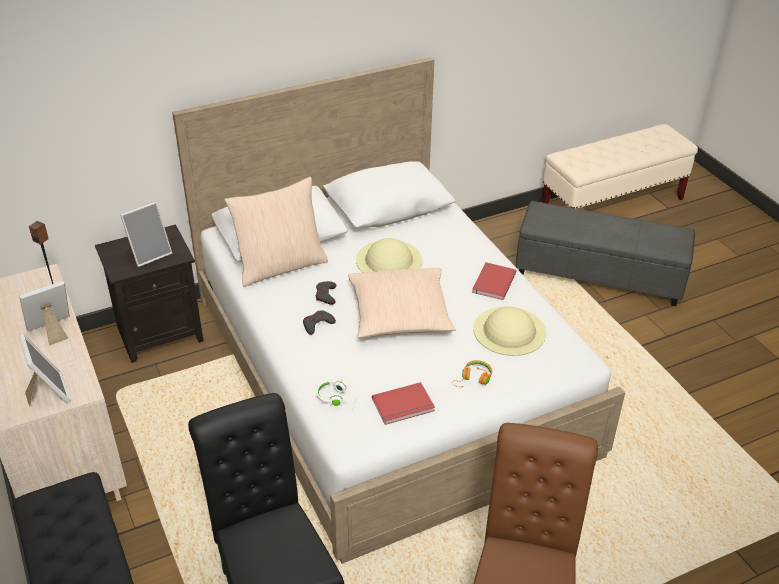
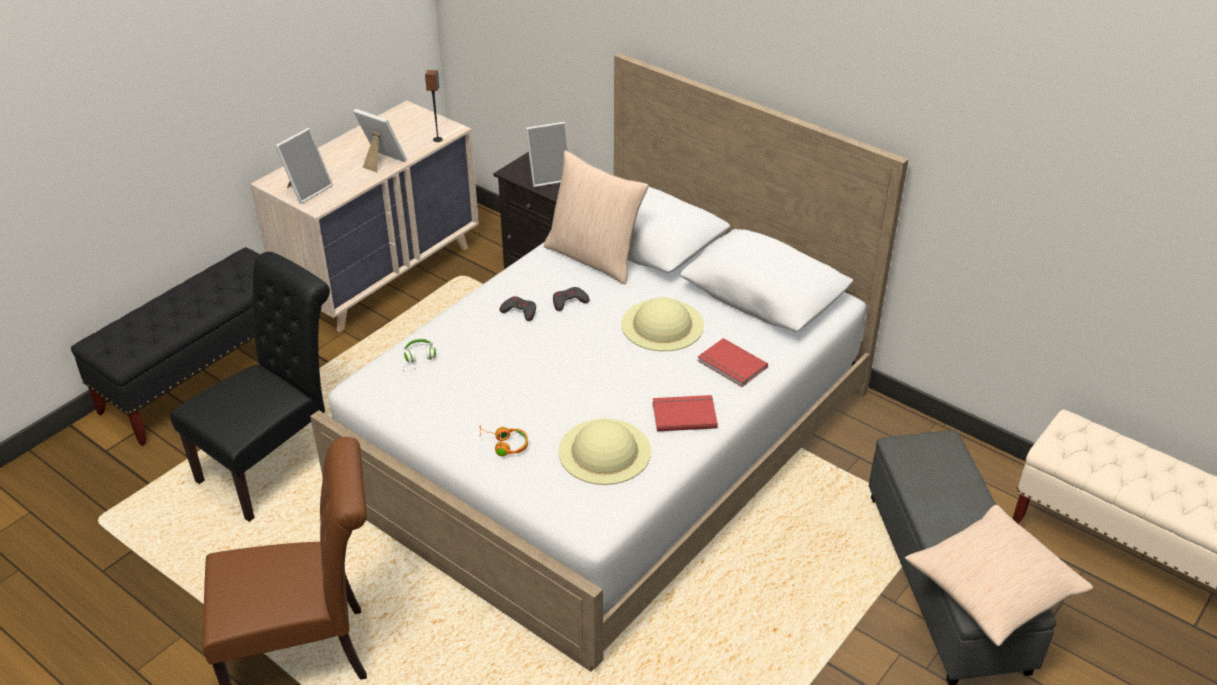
camera: 65 degrees right, 0 degrees up
(149, 254) = (549, 177): picture frame -> picture frame turned 45 degrees counterclockwise
(400, 314) = (575, 360): beige pillow -> beige pillow (992, 586)
(404, 406) = (433, 406): red book -> red book (731, 365)

